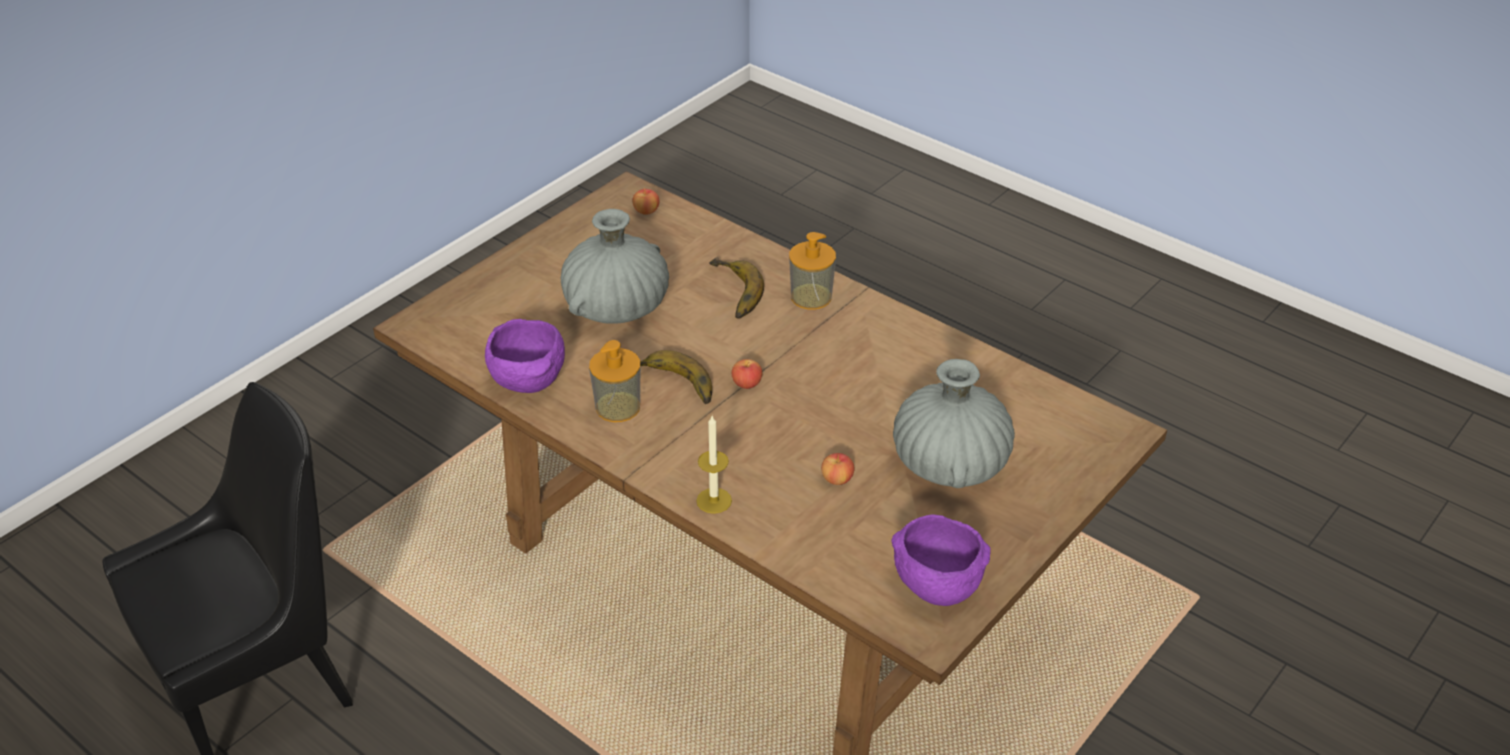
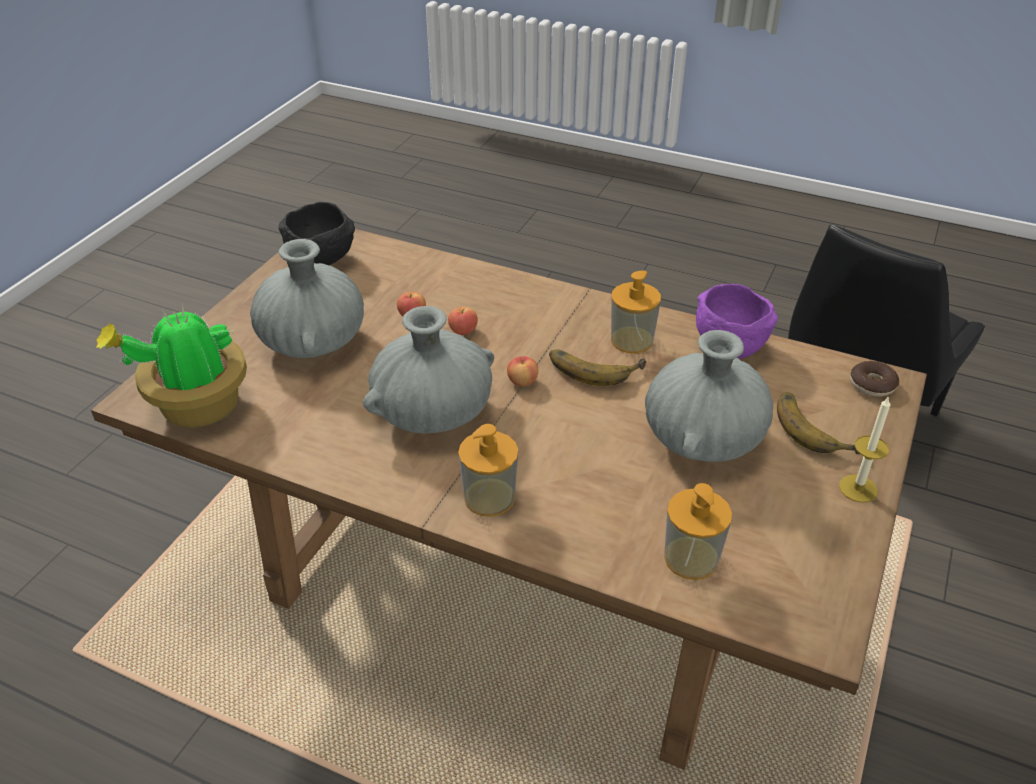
camera: 165 degrees right, 0 degrees up
(432, 325) = (872, 385): none -> donut
(646, 211) = (769, 599): apple -> apple (463, 331)
(682, 238) = (691, 558): none -> soap dispenser
(714, 500) = (509, 285): candle -> candle (858, 488)
(731, 293) = (586, 484): banana -> banana (816, 427)
(839, 368) = (433, 413): none -> grey vase
(935, 587) = (323, 259): purple bowl -> black bowl
(1062, 412) = (196, 407): none -> potted plant

